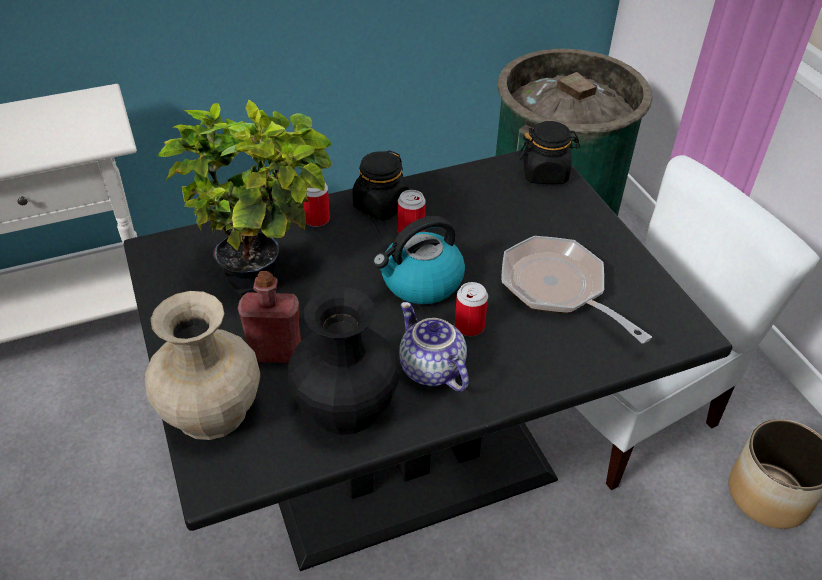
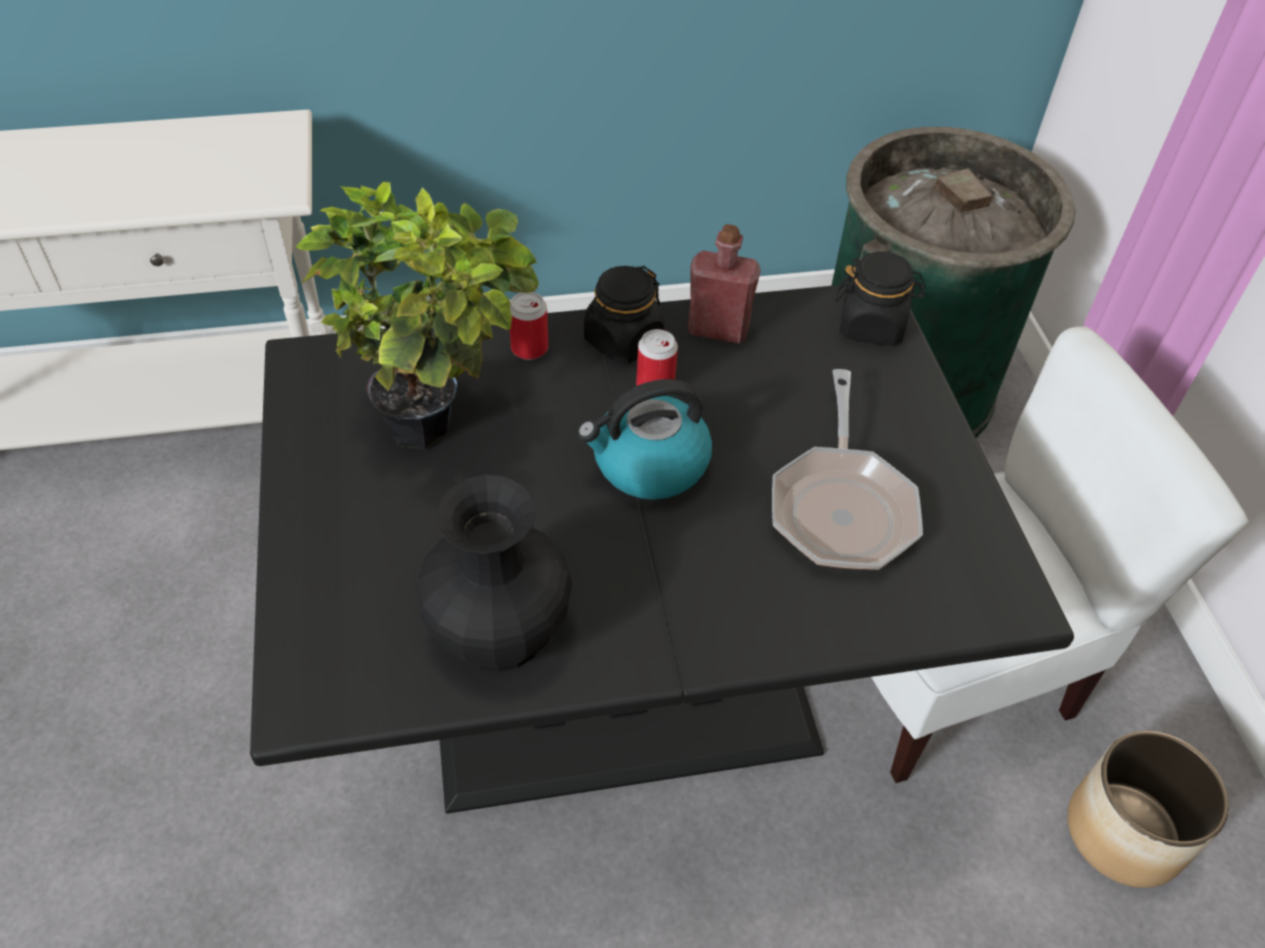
camera: 10 degrees right, 5 degrees up
(211, 409) = (320, 603): beige vase -> none
(275, 352) = (424, 536): red bottle -> red bottle (718, 329)
(430, 369) = (627, 597): teapot -> none
(469, 326) = (699, 542): can -> none
(558, 289) = (841, 506): frying pan -> frying pan turned 150 degrees counterclockwise

